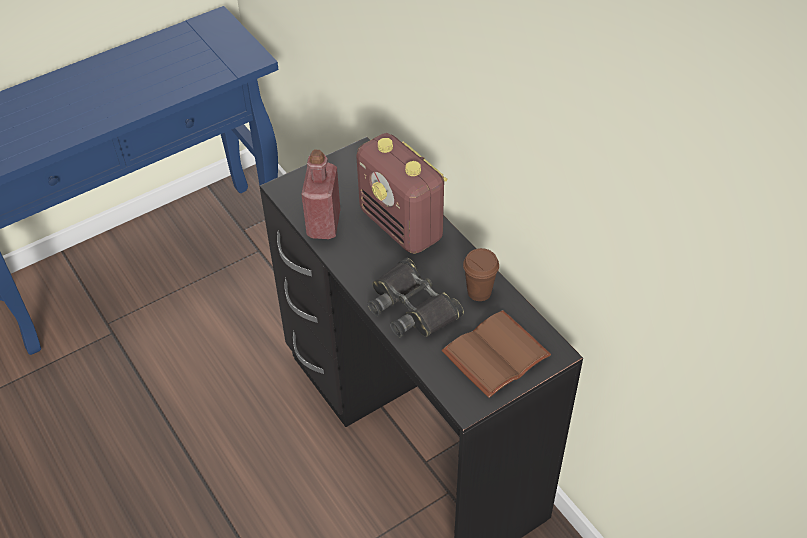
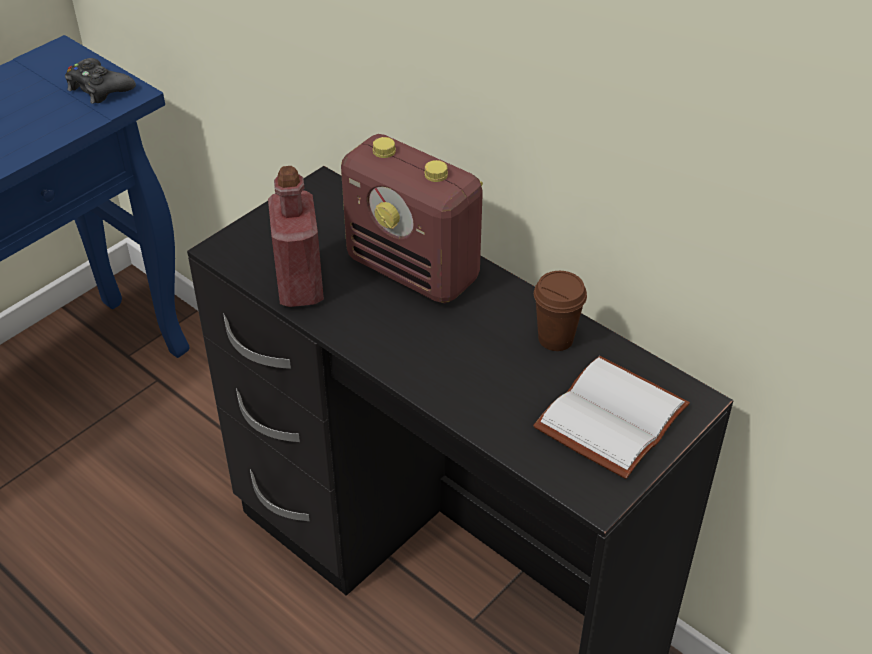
camera: 15 degrees left, 5 degrees down
(236, 52) = (99, 88): none -> black game controller
(412, 306) = (467, 375): black binoculars -> none
(495, 352) = (609, 415): brown book -> white book

